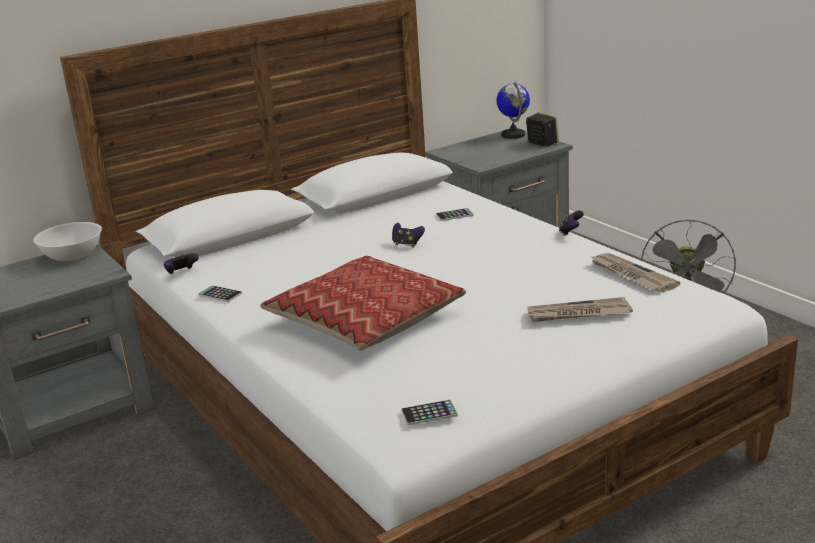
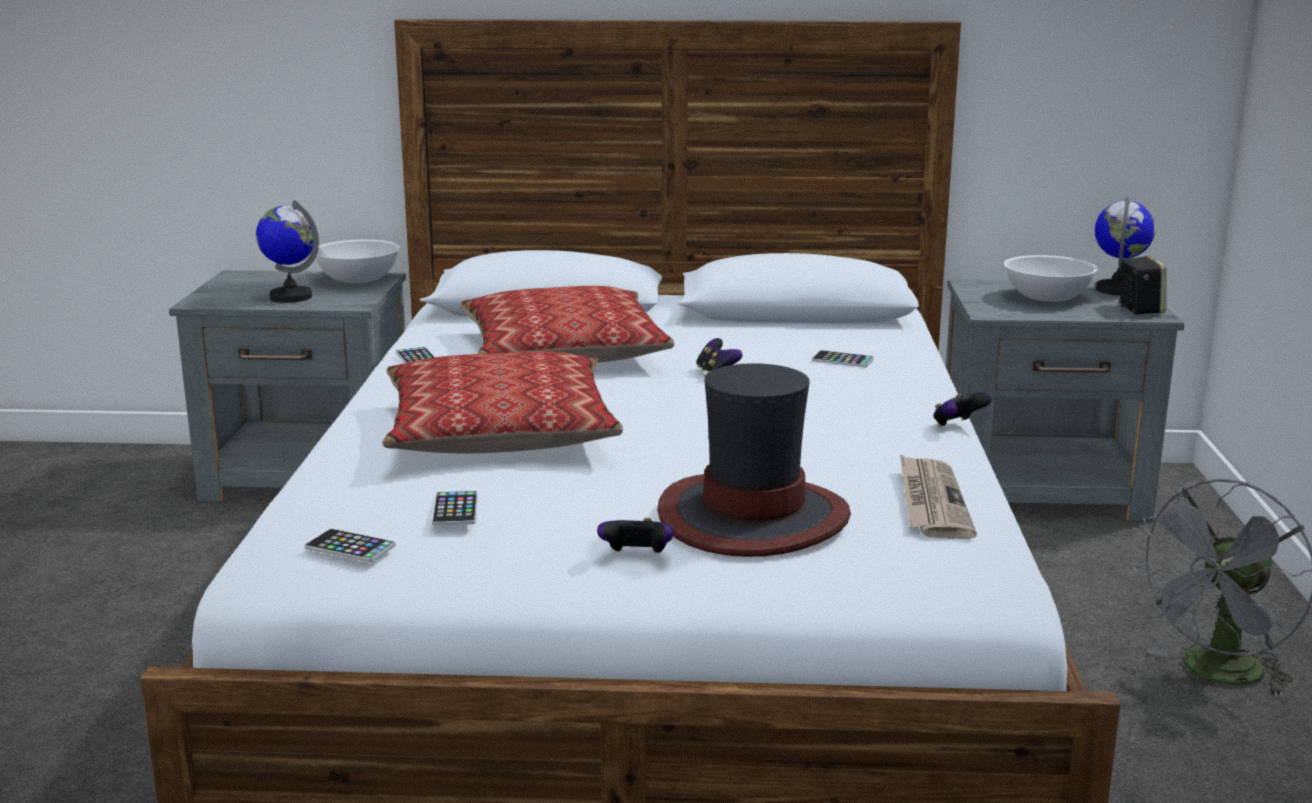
camera: 35 degrees right, 5 degrees down
(50, 283) = (291, 297): none -> globe
(182, 273) = (426, 327): game controller -> game controller (636, 556)
(298, 259) = (564, 351): none -> pillow
(443, 370) = (455, 509): none -> phone
(491, 149) = (1047, 298): none -> white bowl
(578, 314) = (753, 517): newspaper -> hat

